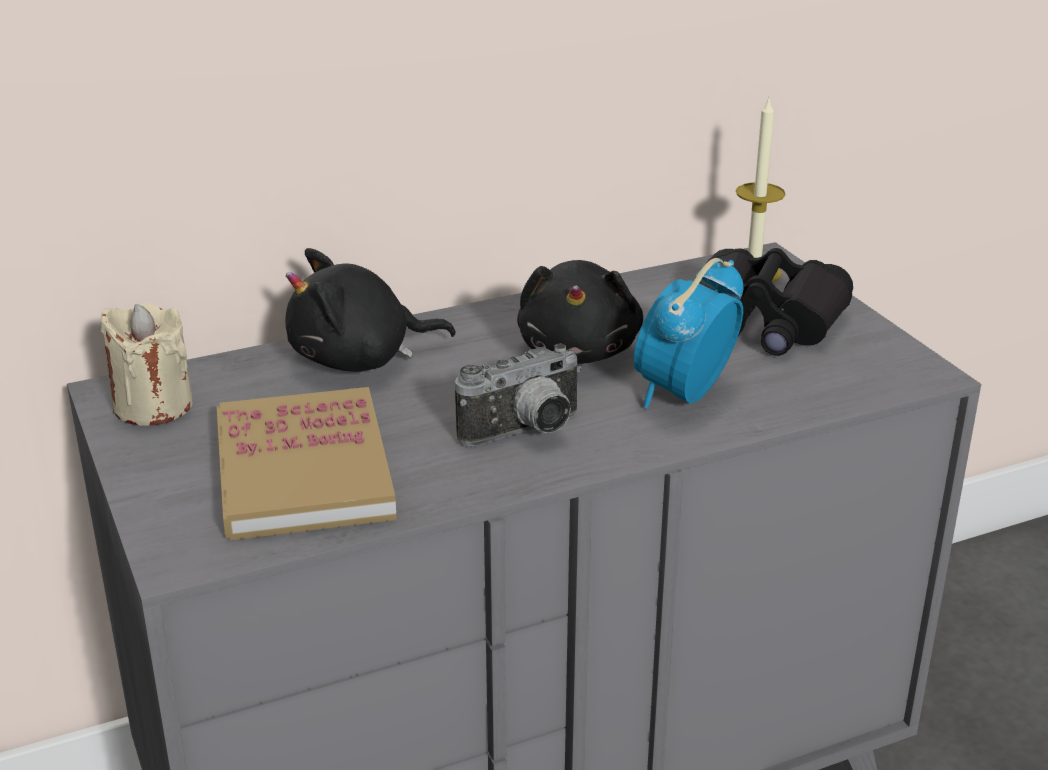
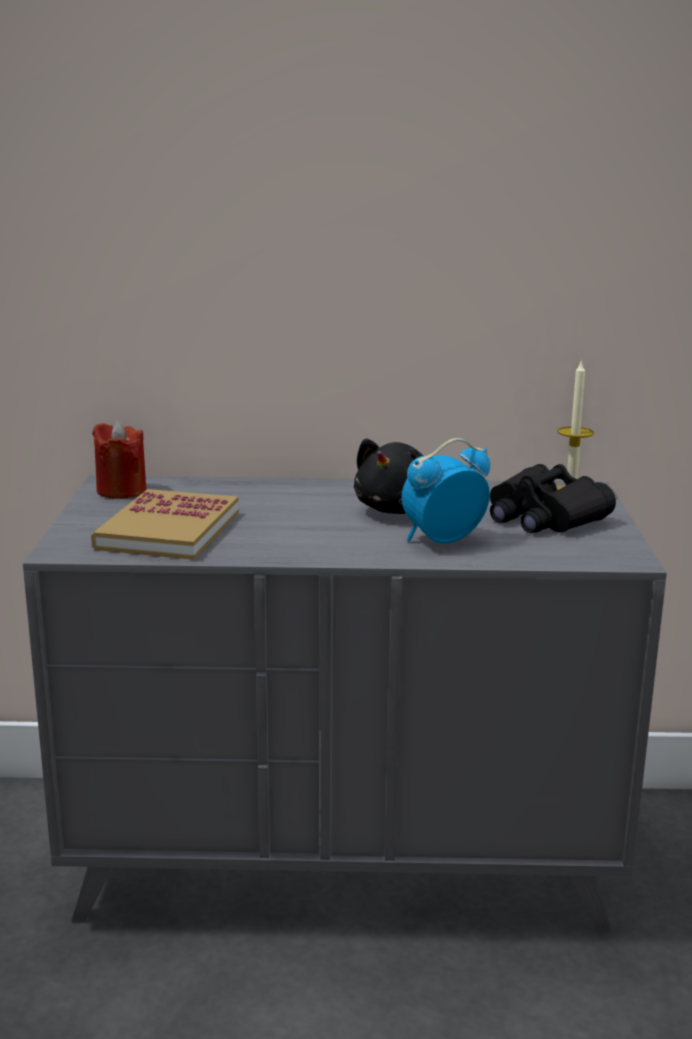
camera: 25 degrees right, 10 degrees down
(153, 406) = (121, 491): beige candle -> red candle
(359, 359) = (260, 491): black plush toy -> none
(526, 433) = (317, 539): camera -> none

